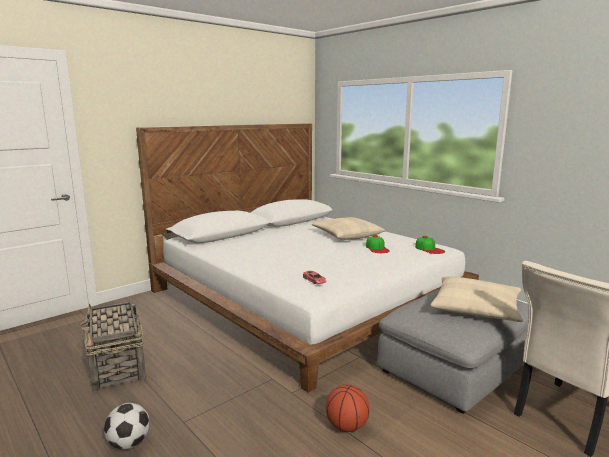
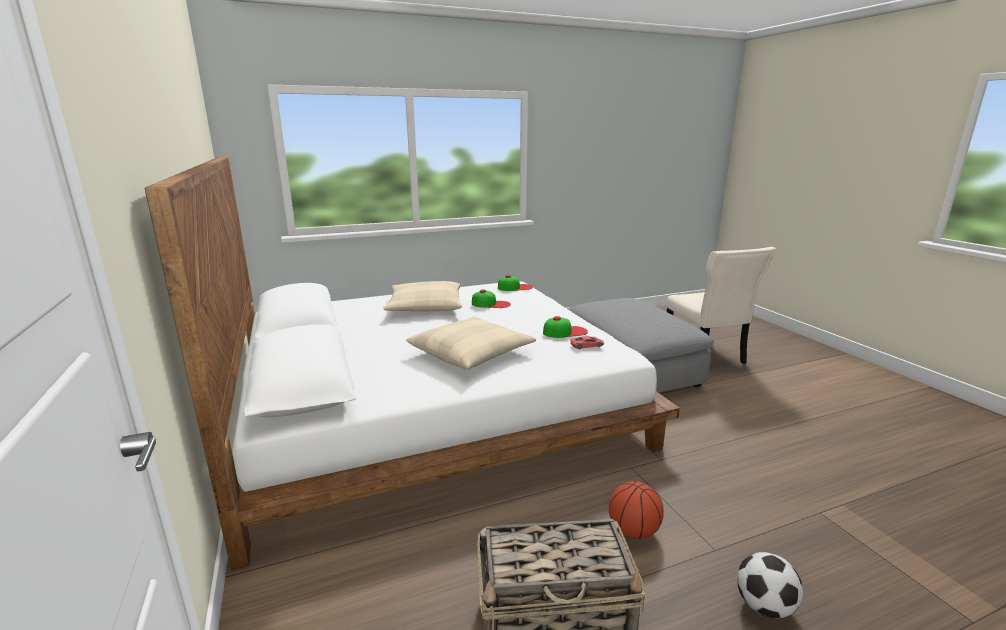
camera: 70 degrees left, 5 degrees up
(339, 272) = (565, 332): none -> cap
(346, 426) = (719, 440): basketball -> basketball (633, 531)
(476, 308) = (645, 310): beige pillow -> beige pillow (471, 353)

